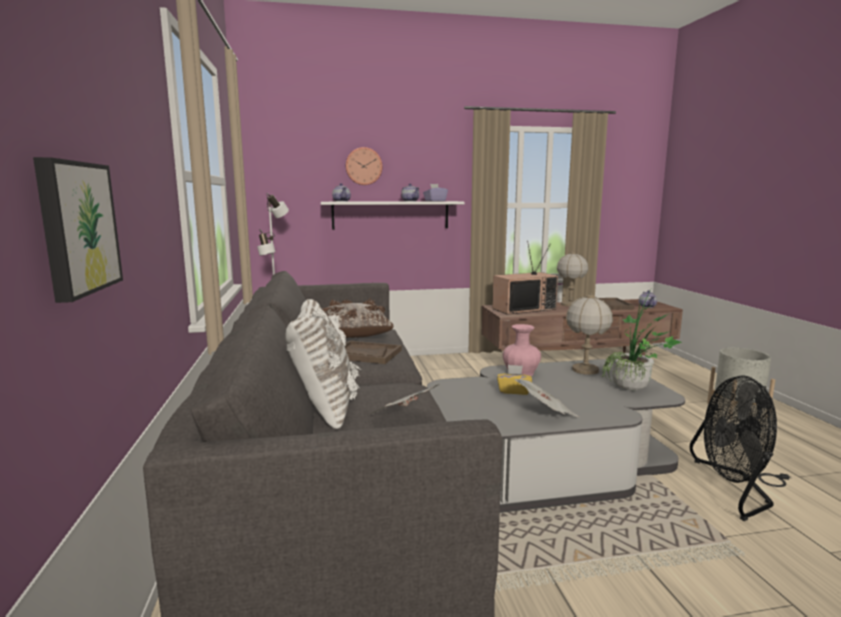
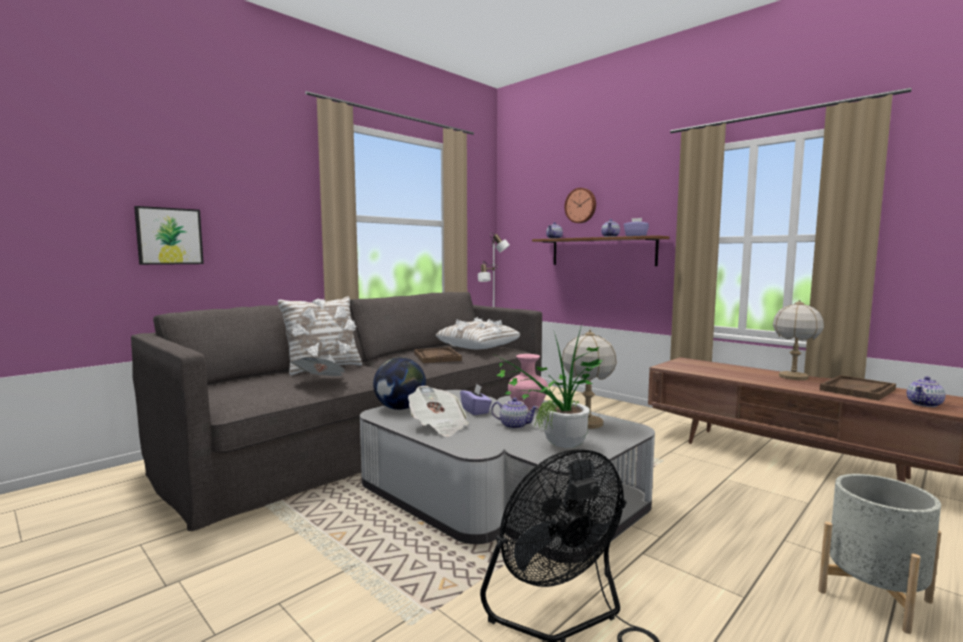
camera: 55 degrees right, 5 degrees down
(353, 334) = (478, 348): brown pillow -> white pillow
(390, 215) = (602, 251): white shelf -> brown shelf
(468, 415) = (400, 408): none -> globe
(514, 391) = (475, 411): yellow tissue box -> purple tissue box
(524, 308) = (711, 367): television -> none
(569, 389) = (514, 425): none -> teapot

